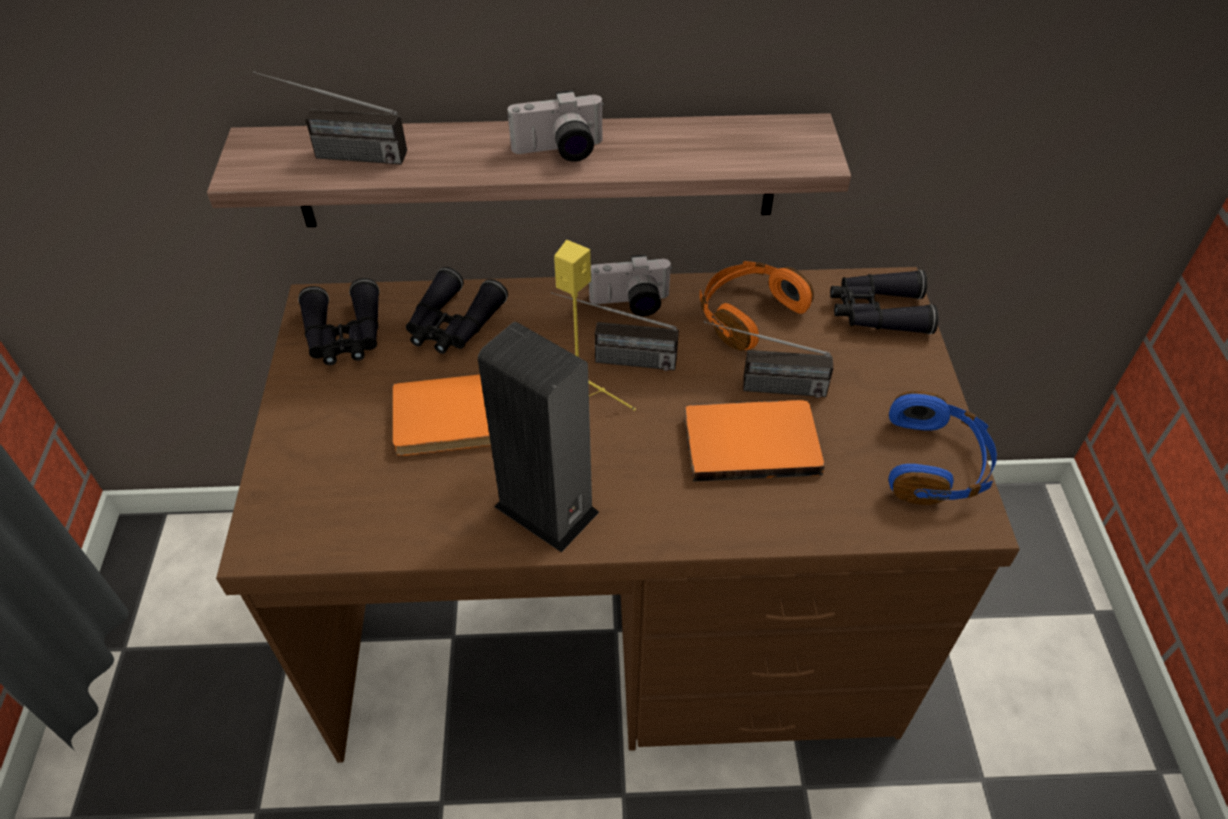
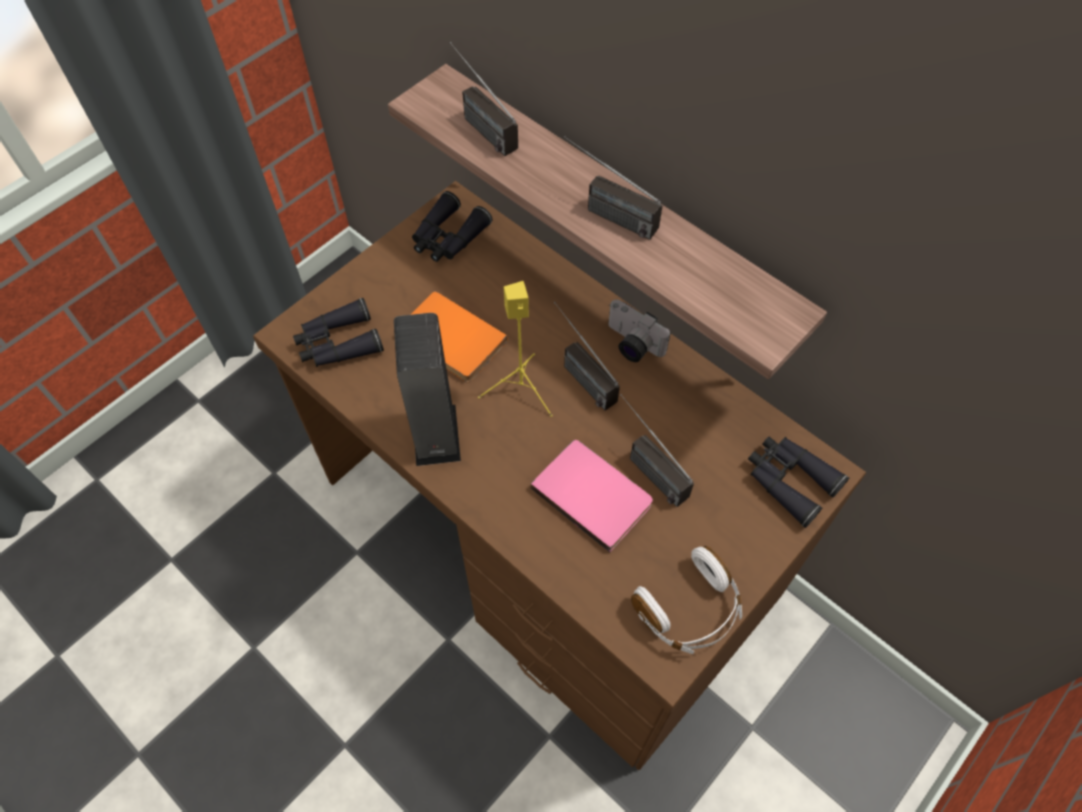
camera: 45 degrees right, 10 degrees up
(453, 325) = (512, 276): black binoculars -> black binoculars (338, 343)
(559, 152) = (604, 212): camera -> radio
(748, 314) = (697, 410): orange headphones -> none
(750, 441) = (594, 493): orange book -> pink book
(935, 464) = (689, 610): blue headphones -> white headphones

